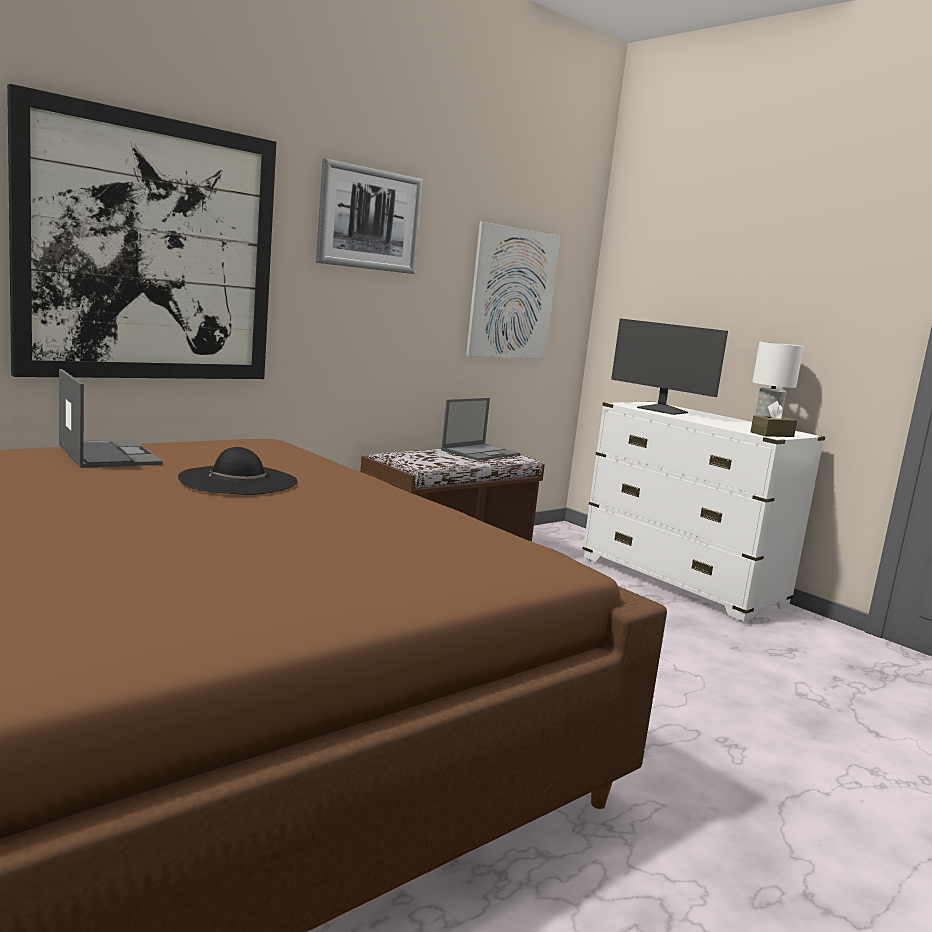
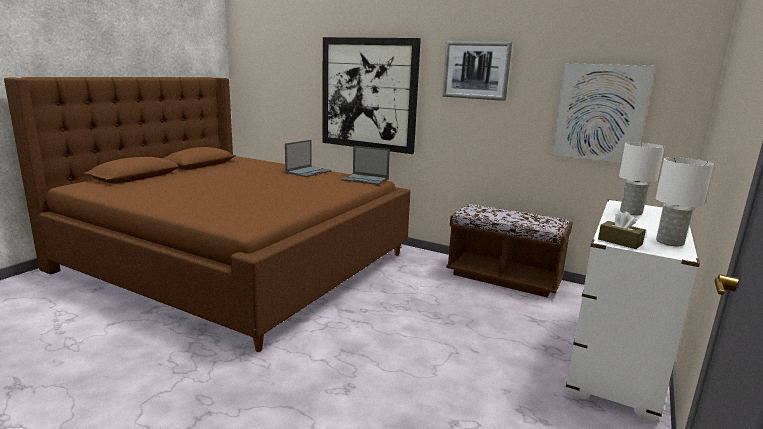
camera: 70 degrees right, 5 degrees up
(238, 480) = (301, 185): black hat -> none
(481, 452) = (530, 218): laptop -> laptop (366, 179)
(662, 410) = (631, 212): monitor -> white table lamp

